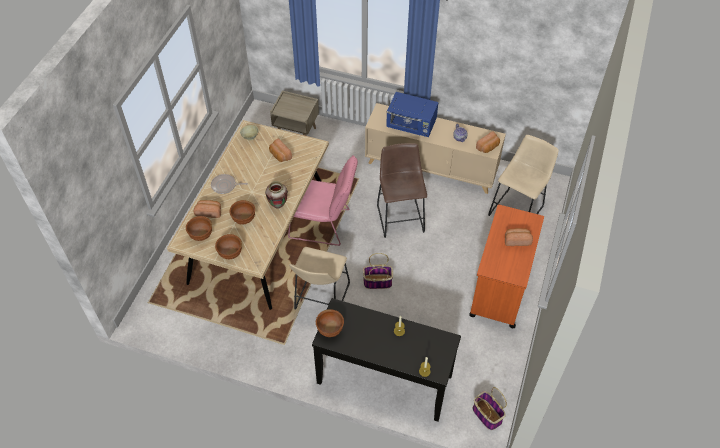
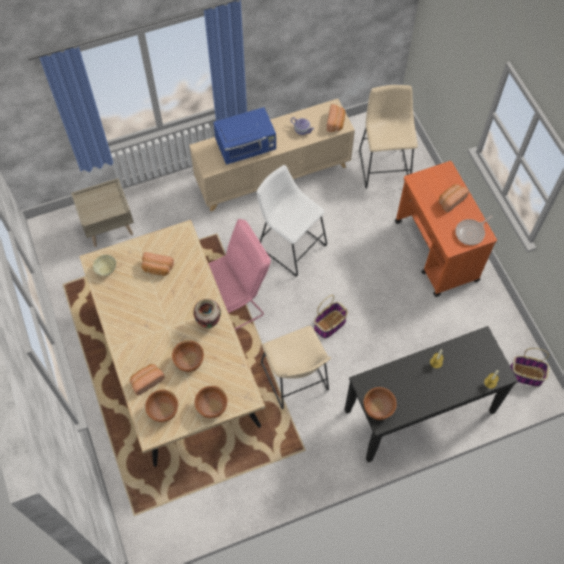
camera: 40 degrees left, 10 degrees up
(225, 186) = (134, 341): frying pan -> frying pan (471, 233)
(400, 216) = (290, 244): brown stool -> white stool

